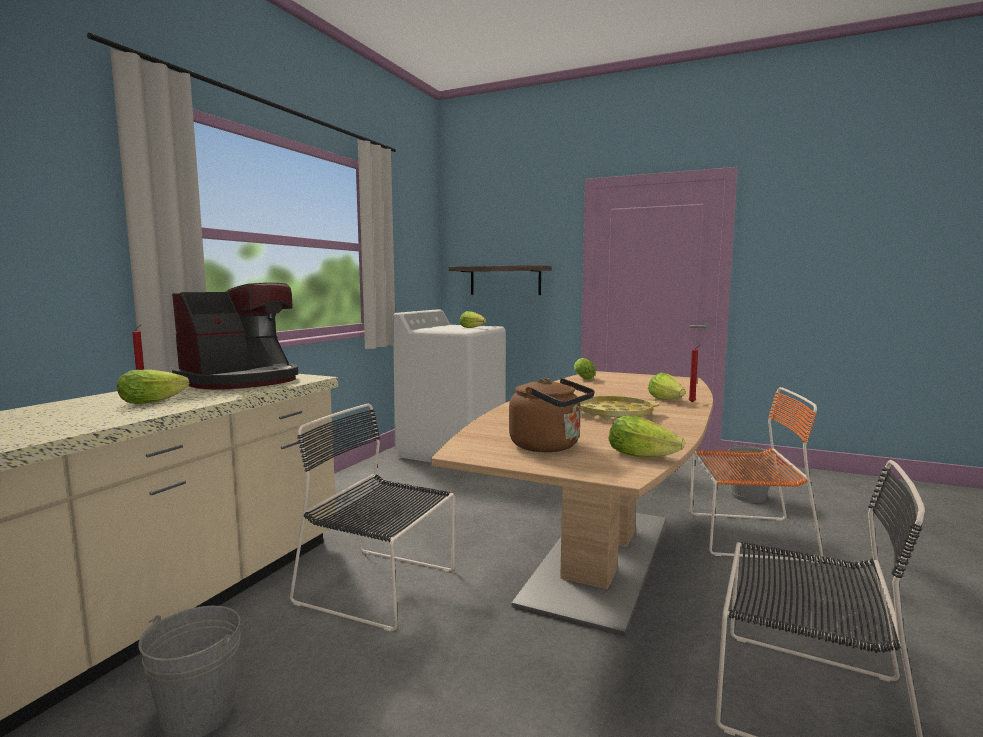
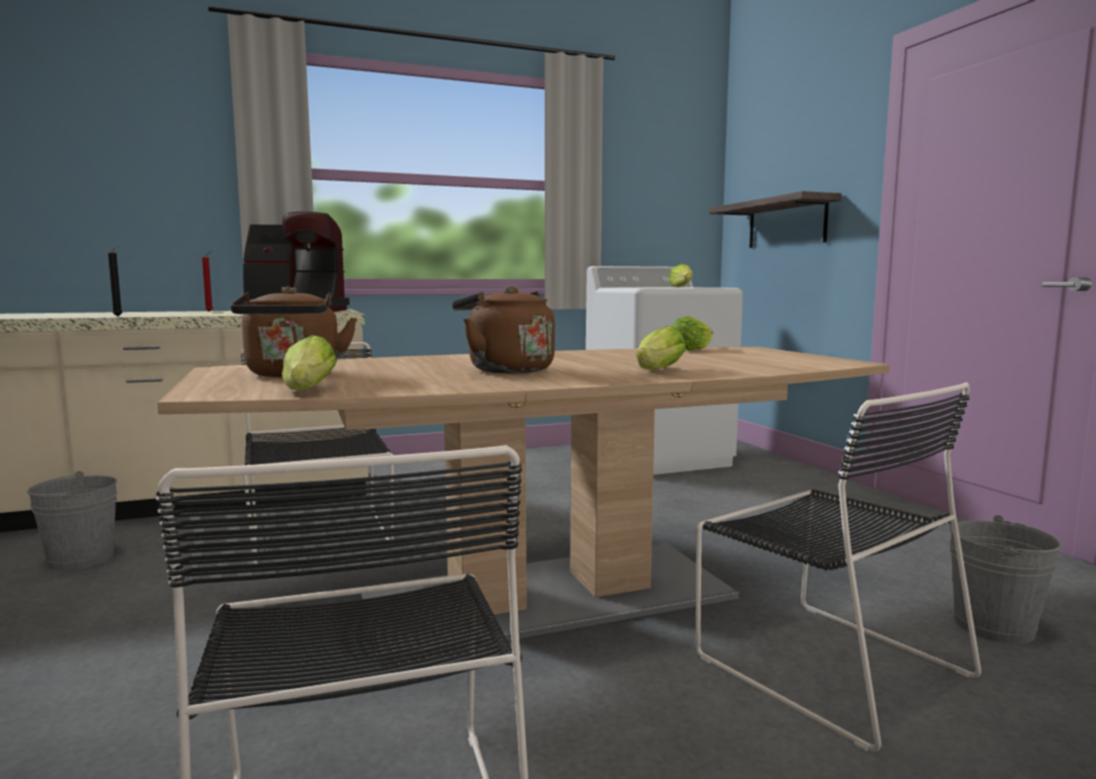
camera: 45 degrees right, 0 degrees up
(135, 418) = (119, 316): none -> black candle
(156, 400) = (186, 313): lettuce -> none
(614, 414) = (506, 370): yellow tray -> brown kettle
(693, 402) = (676, 376): red candle -> none
(745, 535) = (824, 662): orange chair -> black chair

